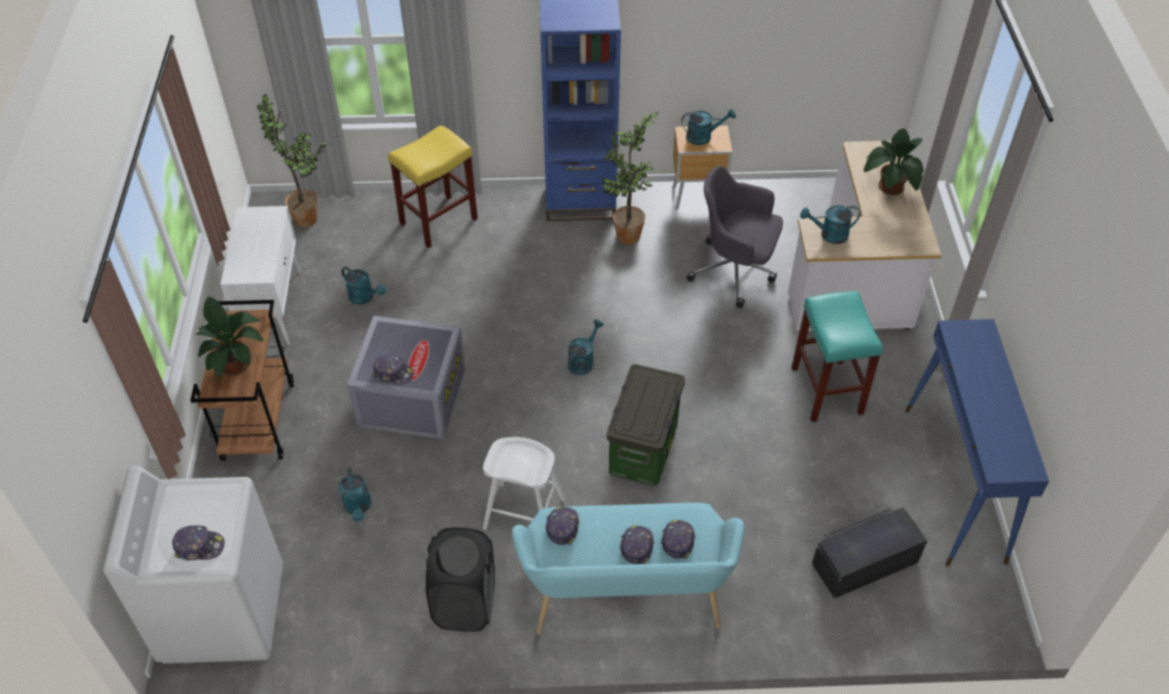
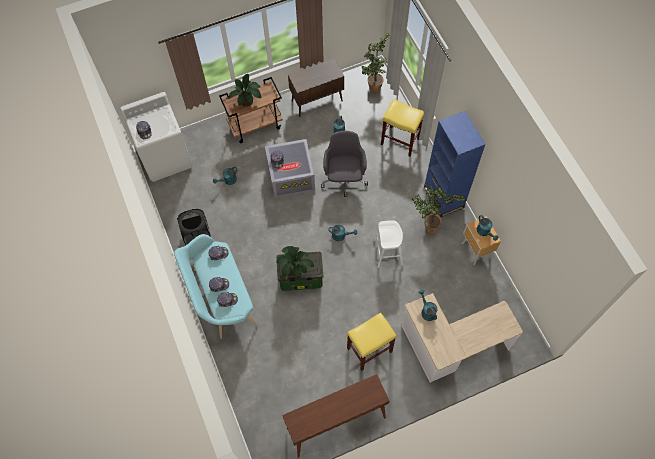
camera: 70 degrees right, 15 degrees up
(273, 307) = (317, 101): white cabinet -> brown cabinet
(524, 514) = (248, 243): white stool -> white stool (388, 252)
(735, 271) = (430, 285): grey office chair -> grey office chair (344, 179)
(827, 391) = (369, 350): turquoise stool -> yellow stool
(864, 562) = (275, 391): black storage box -> none
(890, 187) = (478, 333): potted plant -> potted plant (294, 267)
(954, 484) = (335, 423): blue console table -> brown console table

